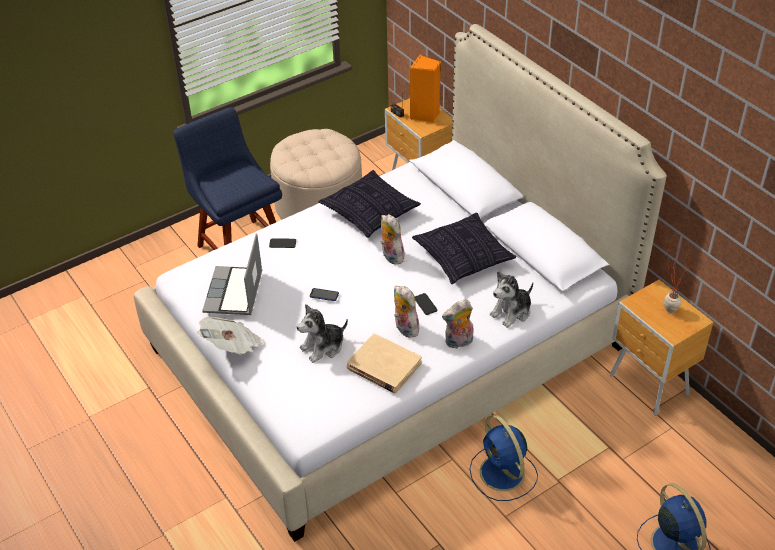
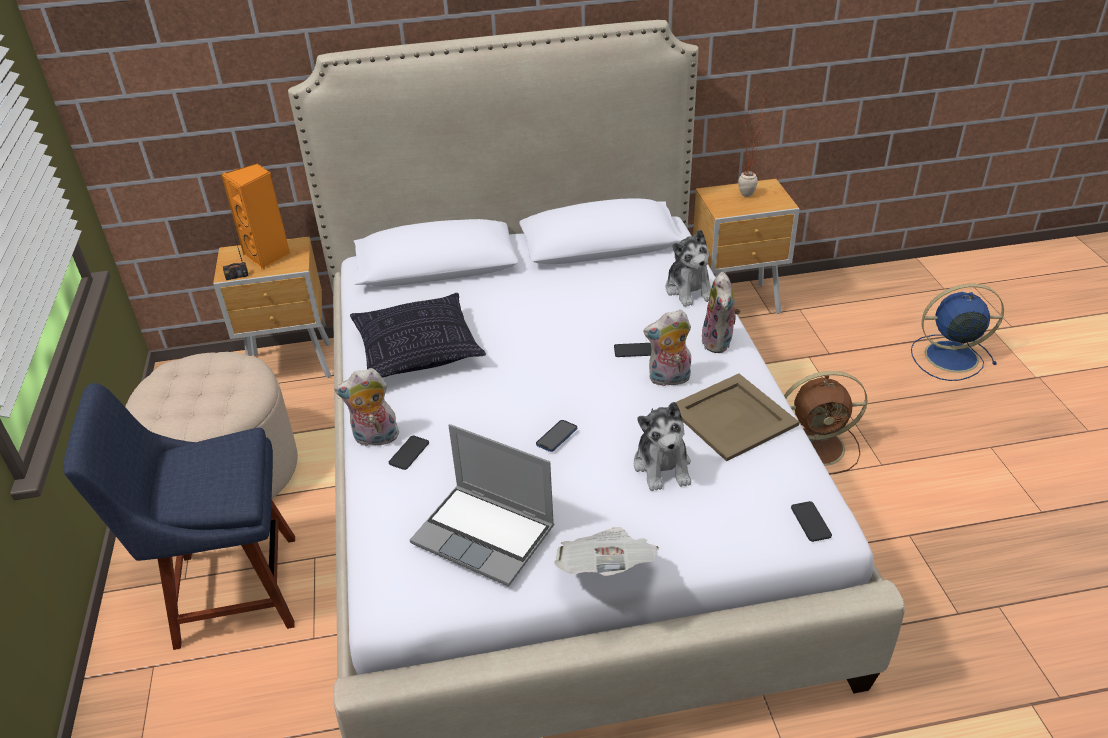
camera: 65 degrees left, 5 degrees down
(307, 422) = (810, 521): none -> phone
(383, 366) = (731, 416): beige book -> beige tray
(390, 256) = (521, 355): plush toy -> plush toy (375, 439)
(463, 258) = (568, 299): pillow -> none
(503, 474) = (818, 446): blue fan -> brown fan

